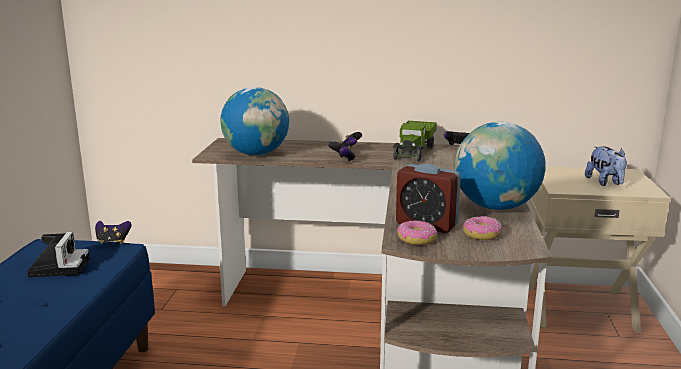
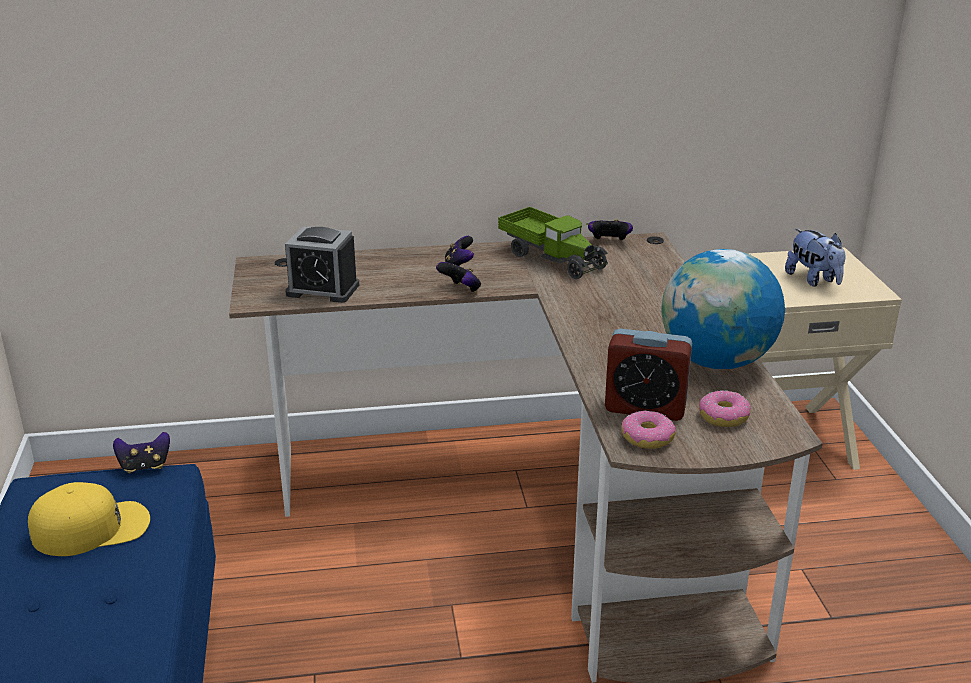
camera: 15 degrees left, 10 degrees up
(59, 266) = (91, 528): camera -> yellow cap
(256, 154) = (323, 290): globe -> alarm clock
(414, 151) = (552, 258): toy truck -> toy truck turned 45 degrees counterclockwise

